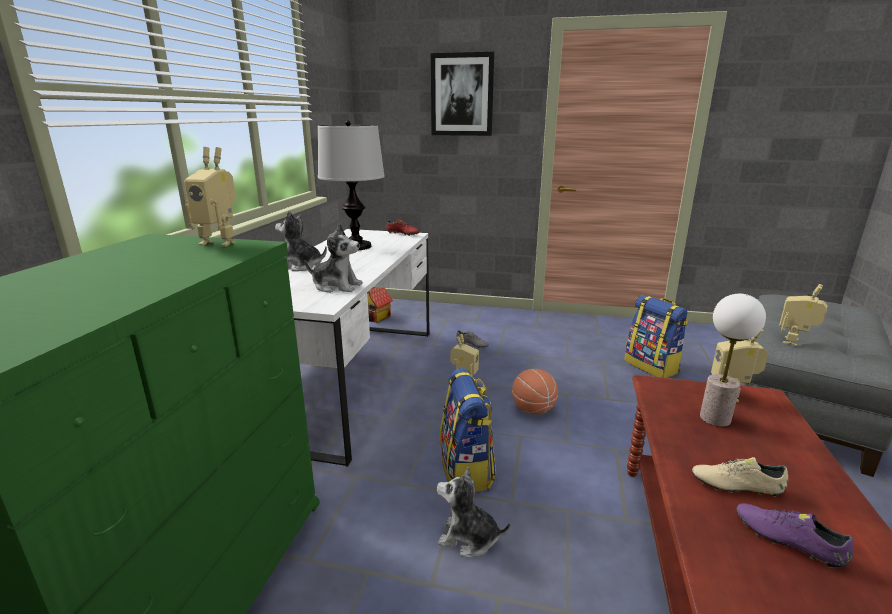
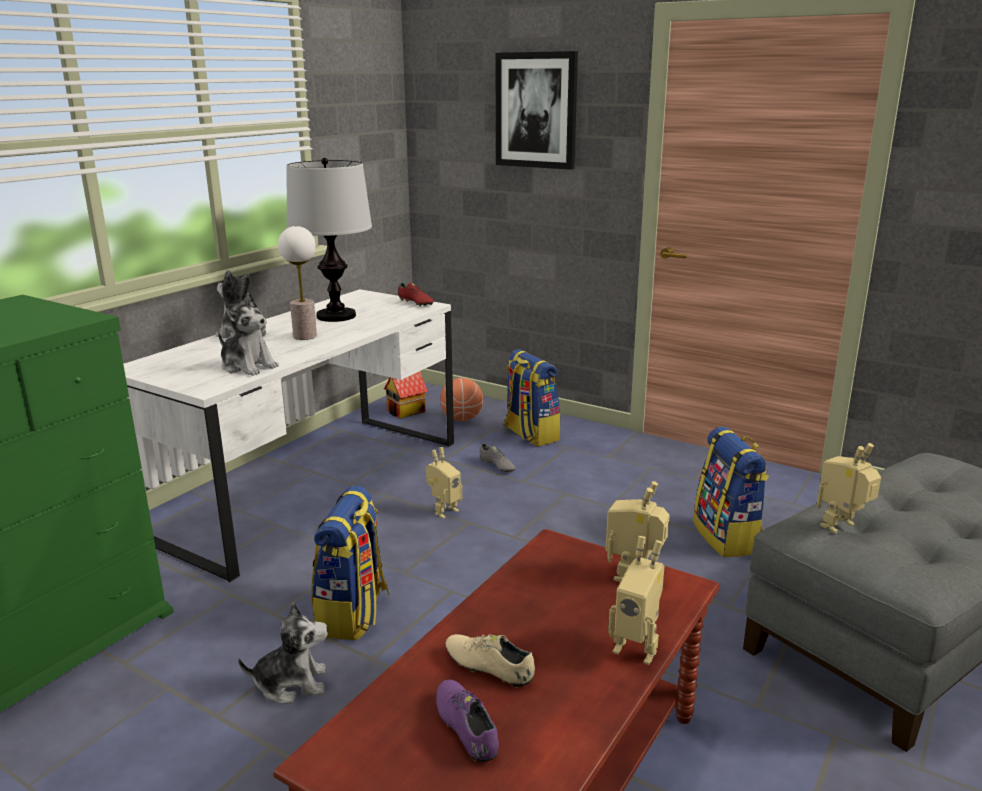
camera: 20 degrees right, 0 degrees up
(220, 242) = (61, 311): toy robot -> toy robot (637, 648)
(468, 538) = (291, 684): plush toy -> plush toy turned 135 degrees clockwise
(474, 321) = (530, 435): none -> backpack
(533, 410) = (498, 563): basketball -> basketball (462, 418)
(714, 418) = (571, 596): table lamp -> table lamp (305, 336)

